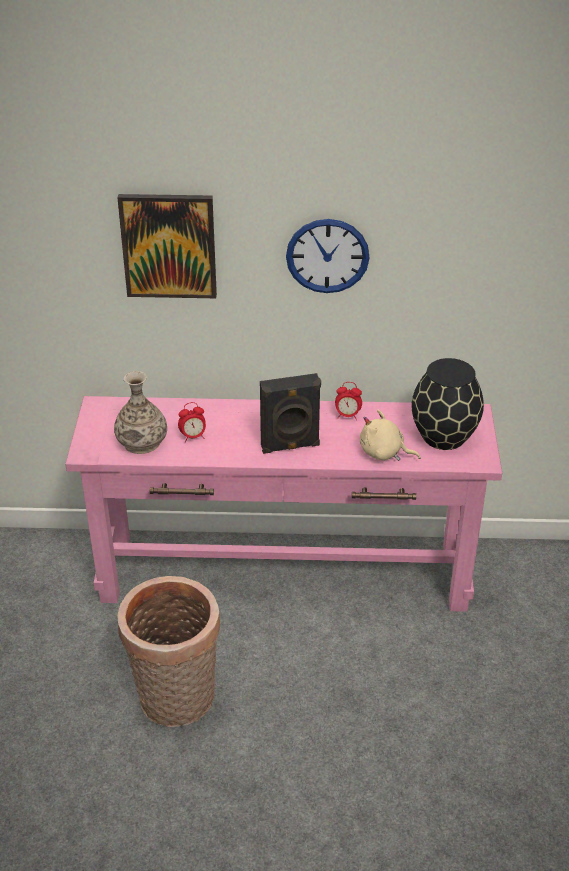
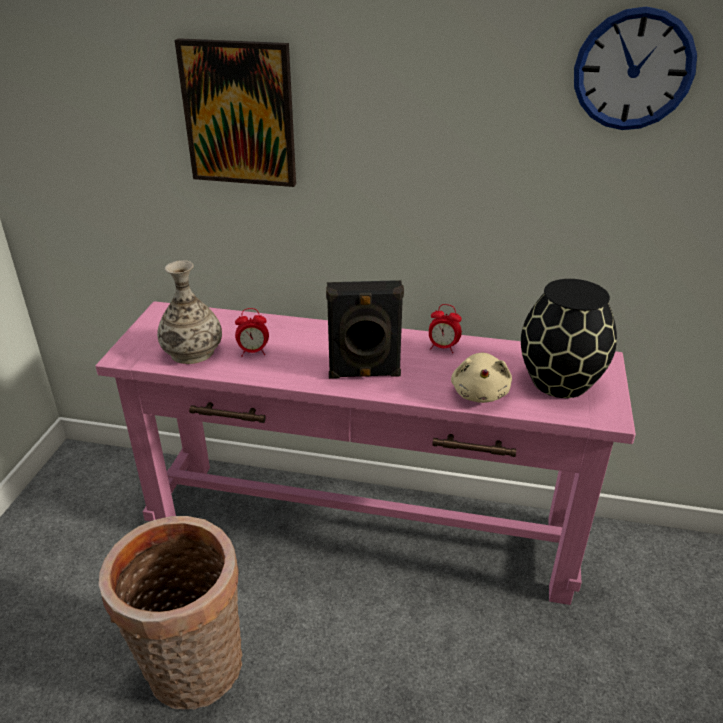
camera: 10 degrees right, 5 degrees down
(327, 256) = (429, 136): wall clock -> wall clock (633, 70)
(384, 453) = (480, 393): beige plush toy -> beige plush toy turned 120 degrees counterclockwise

